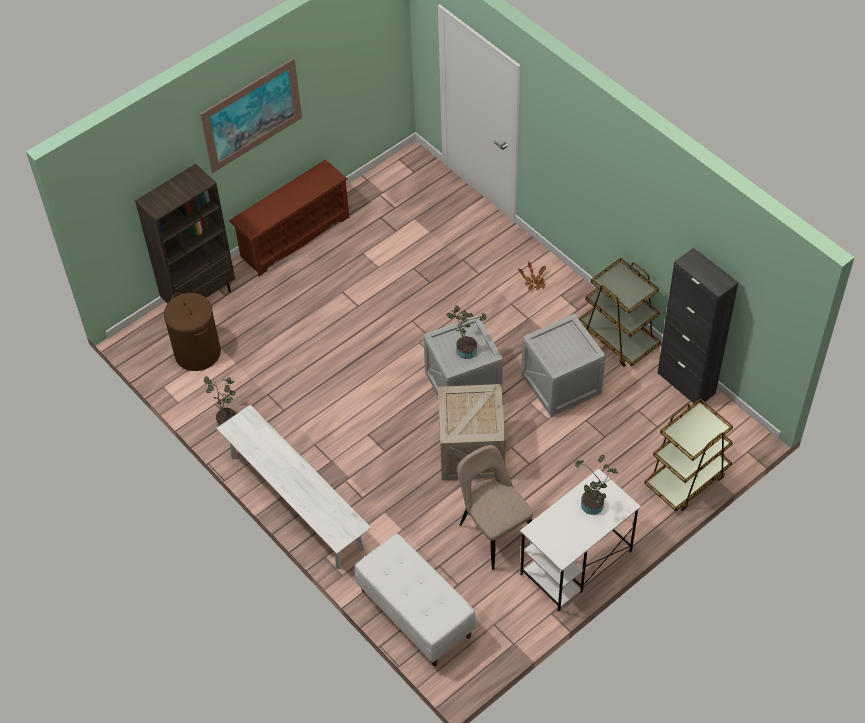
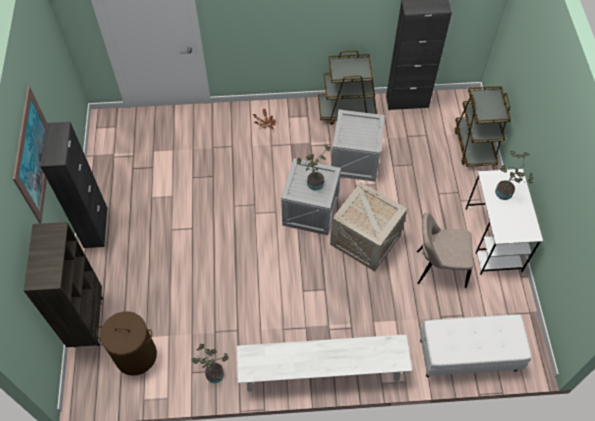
camera: 55 degrees left, 5 degrees up
(294, 236) = (95, 227): brown shoe rack -> black cabinet

